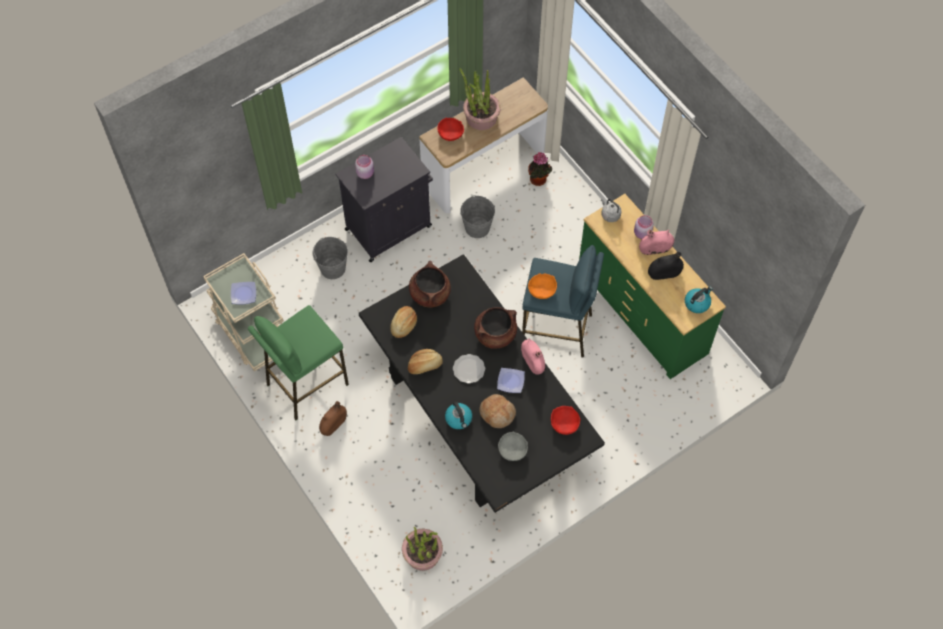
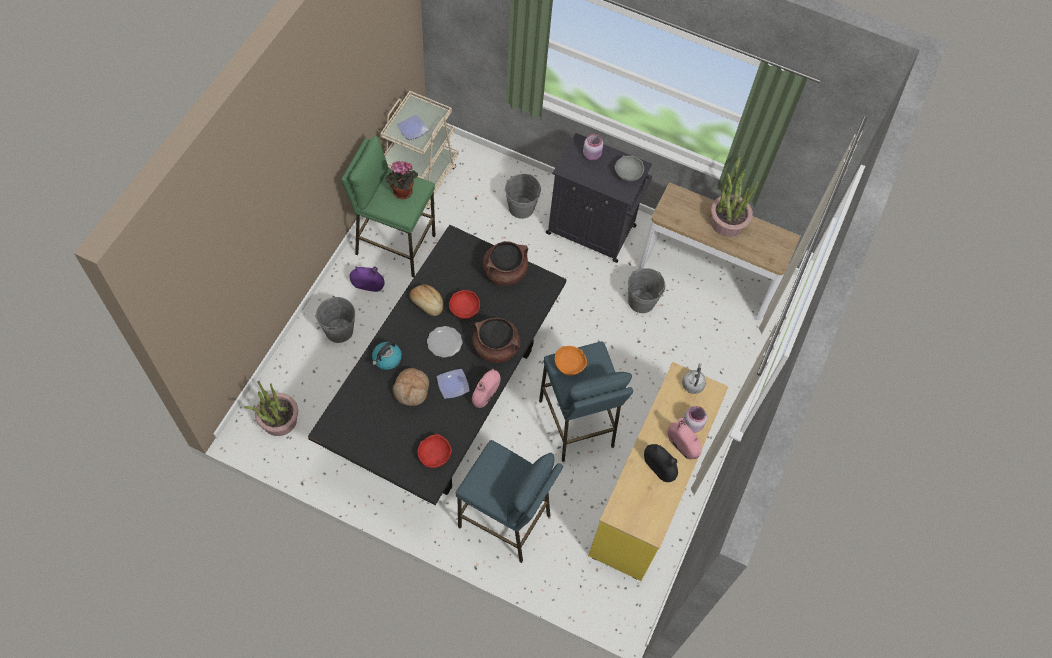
camera: 55 degrees right, 0 degrees up
(333, 424) = (367, 285): brown vase -> purple vase
(364, 468) = (339, 330): none -> grey bucket
(404, 325) = (459, 266): bread -> none
(450, 133) = (690, 205): red bowl -> red bowl (465, 309)
(512, 450) = (380, 421): grey bowl -> grey bowl (628, 173)
(539, 180) = (730, 329): potted plant -> potted plant (402, 193)
(610, 423) = (505, 521): none -> blue stool
(642, 311) = (648, 493): green dresser -> yellow dresser
(697, 303) = (644, 516): kettle -> none

